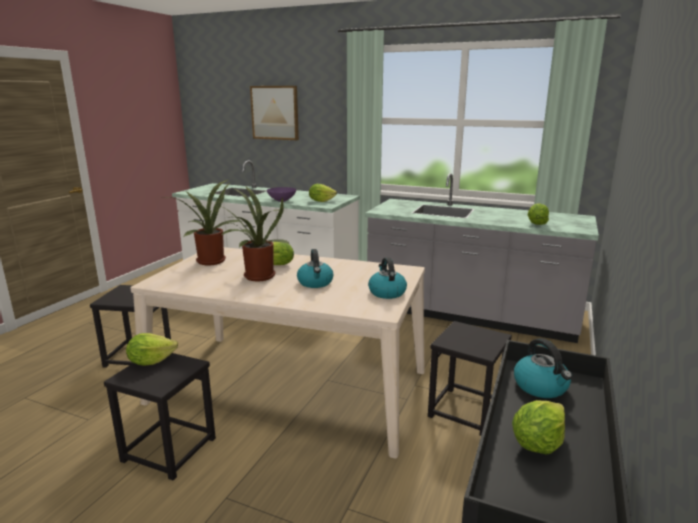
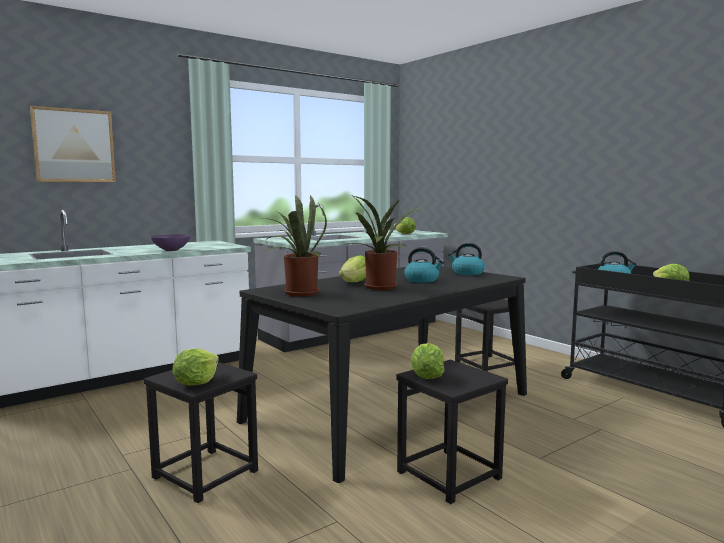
camera: 60 degrees left, 10 degrees down
(290, 386) = (390, 407): beige dining table -> black dining table
(321, 201) = (210, 245): lettuce -> lettuce (196, 383)

